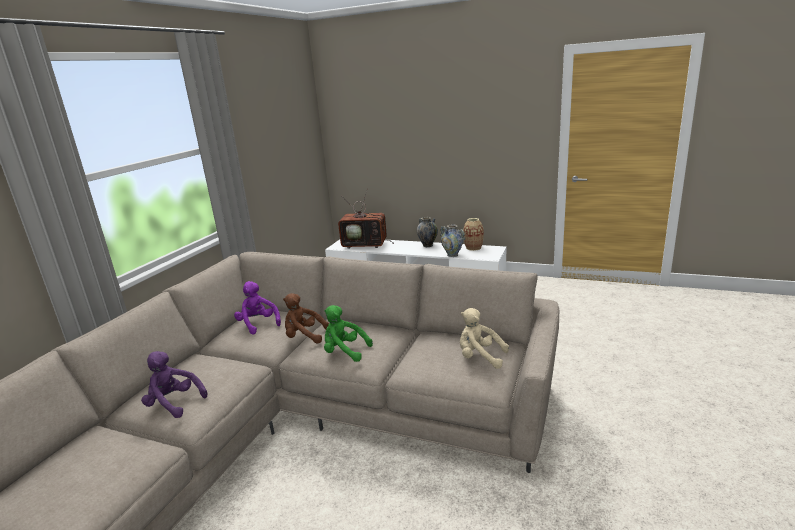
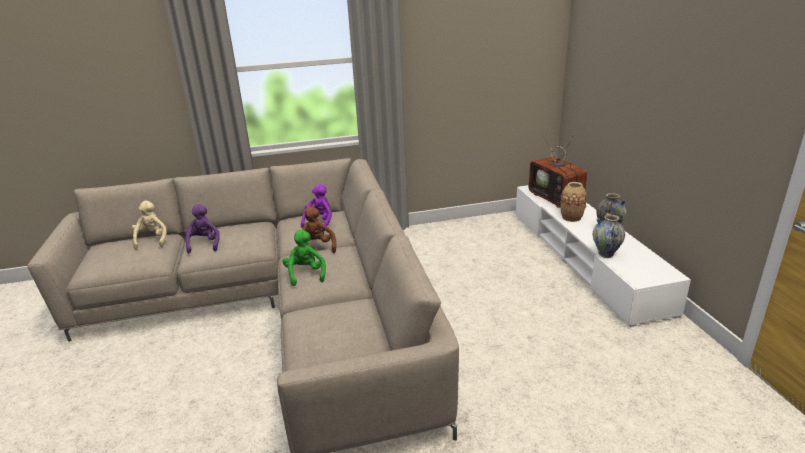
camera: 55 degrees right, 5 degrees up
(473, 248) = (647, 259): vase -> vase (571, 218)
(480, 357) = (345, 345): beige plush toy -> beige plush toy (152, 240)

